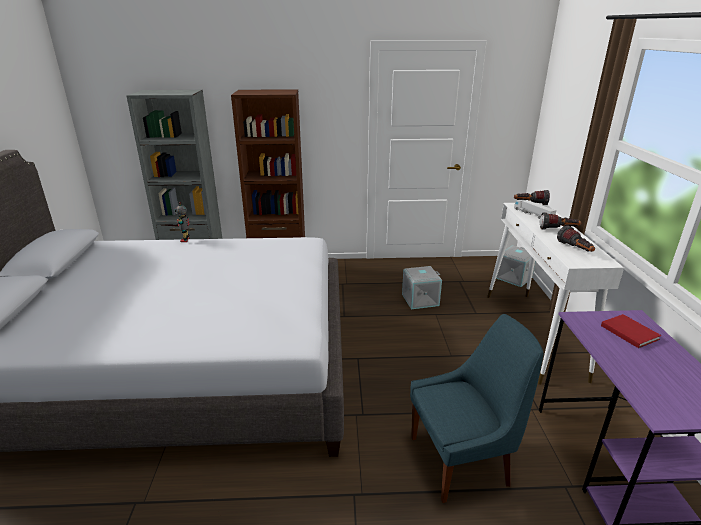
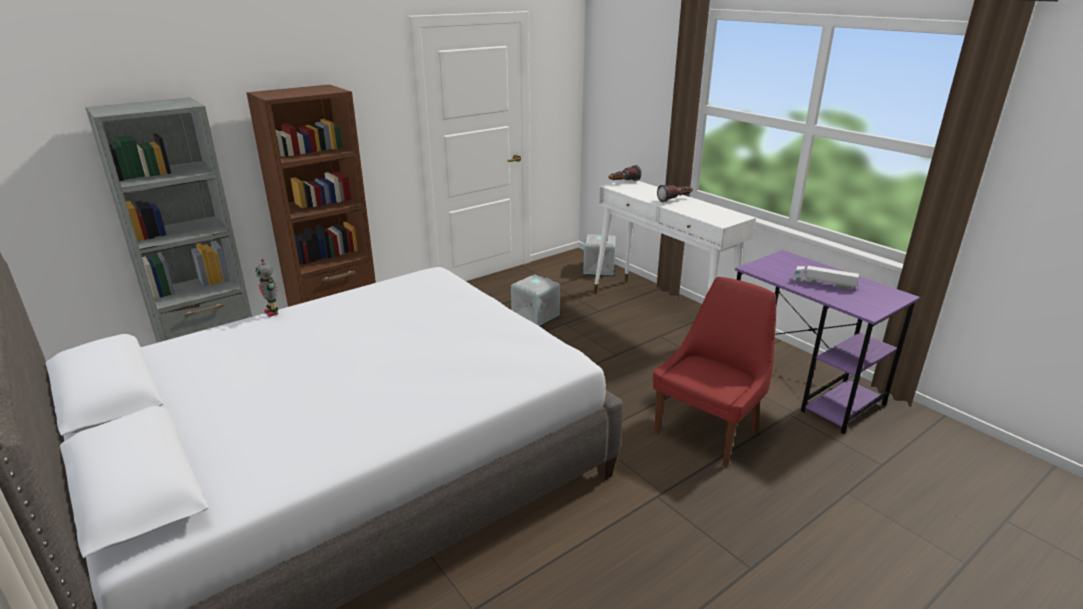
camera: 35 degrees left, 0 degrees up
(462, 460) = (708, 430): blue chair -> red chair
(533, 215) = (639, 191): toy truck -> toy truck (823, 284)
(575, 250) = (708, 212): flashlight -> none
(629, 331) = (793, 267): red book -> none

